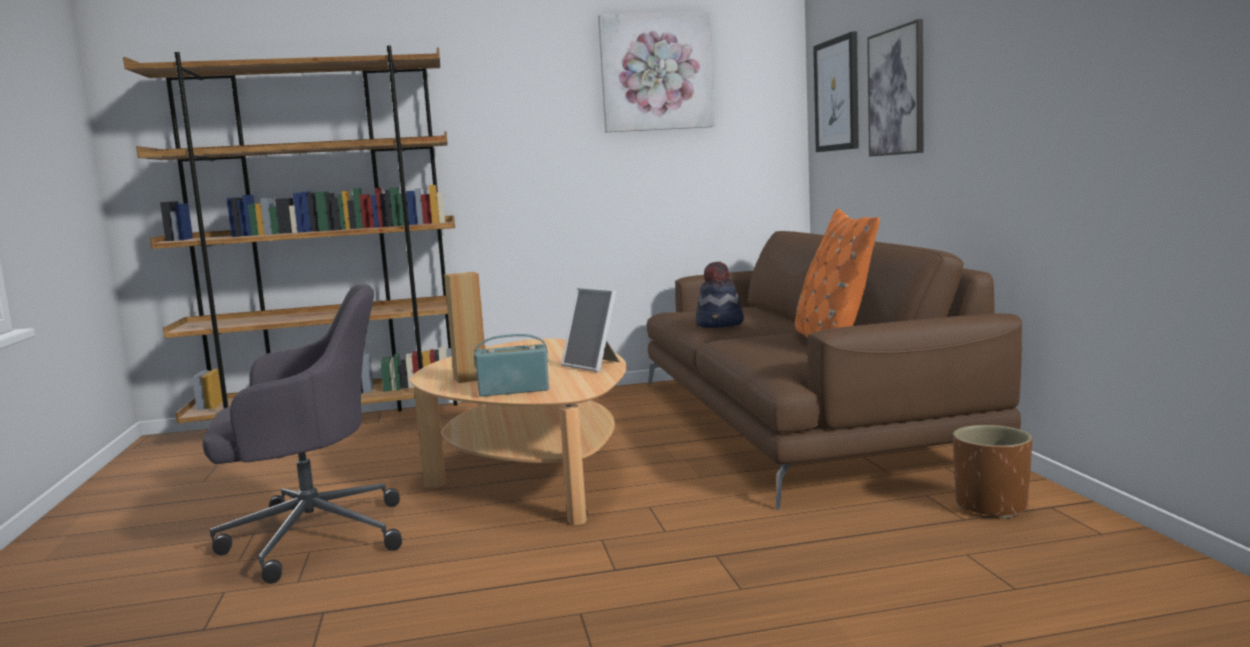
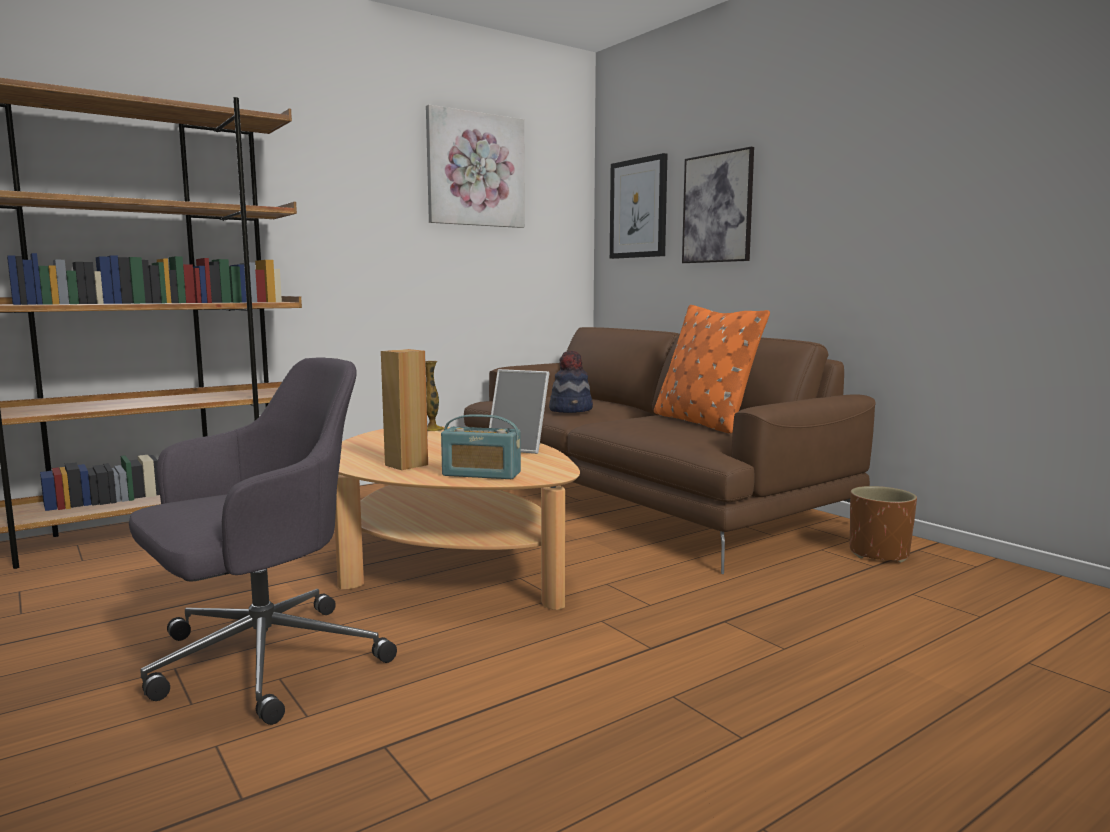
camera: 25 degrees left, 0 degrees up
(514, 390) = (481, 474): radio -> radio turned 135 degrees counterclockwise
(554, 343) = (433, 429): none -> vase

